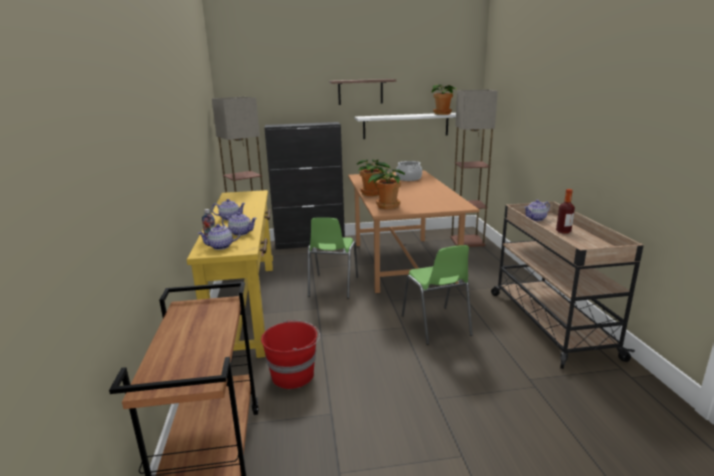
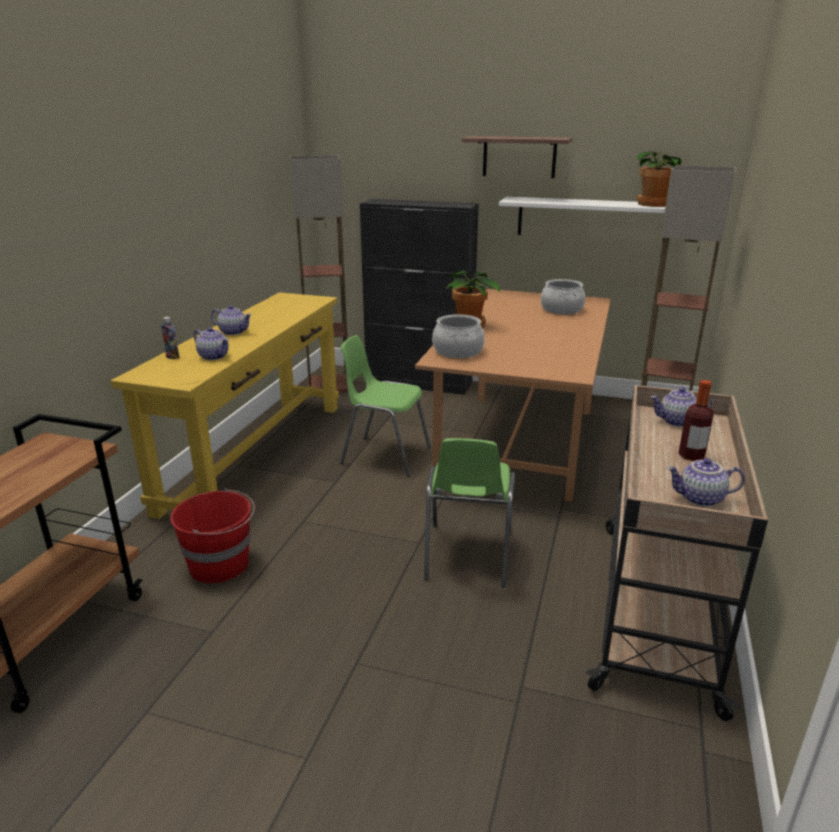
camera: 25 degrees right, 5 degrees up
(221, 247) = (165, 372): teapot -> teapot (700, 499)
(332, 287) = (385, 455): green chair -> green chair turned 75 degrees clockwise
(387, 206) = (458, 351): potted plant -> cooking pot

